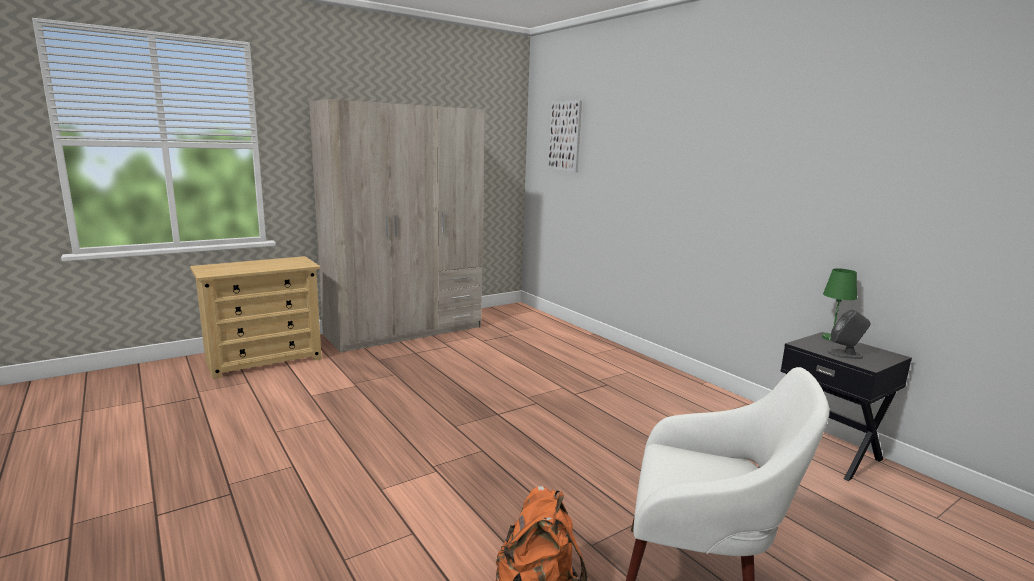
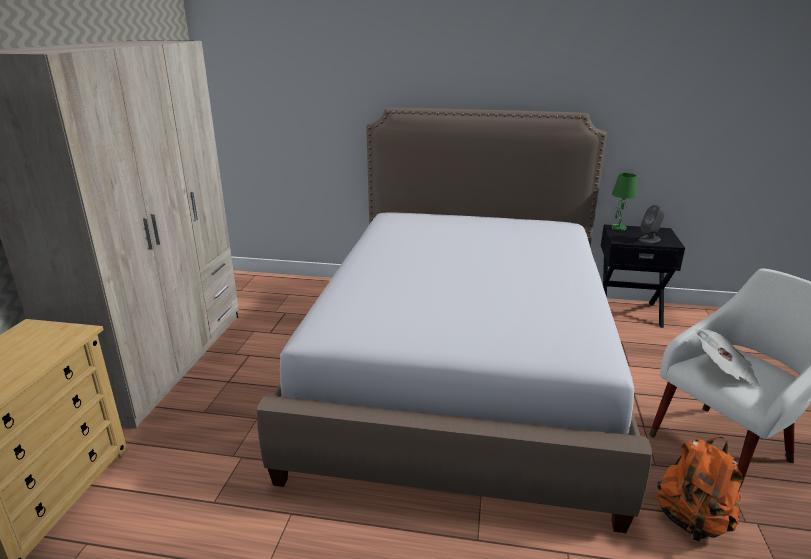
camera: 45 degrees left, 10 degrees up
(564, 411) = (462, 369): none -> bed
(565, 136) = (269, 64): picture -> none
(680, 466) = (724, 371): none -> newspaper

